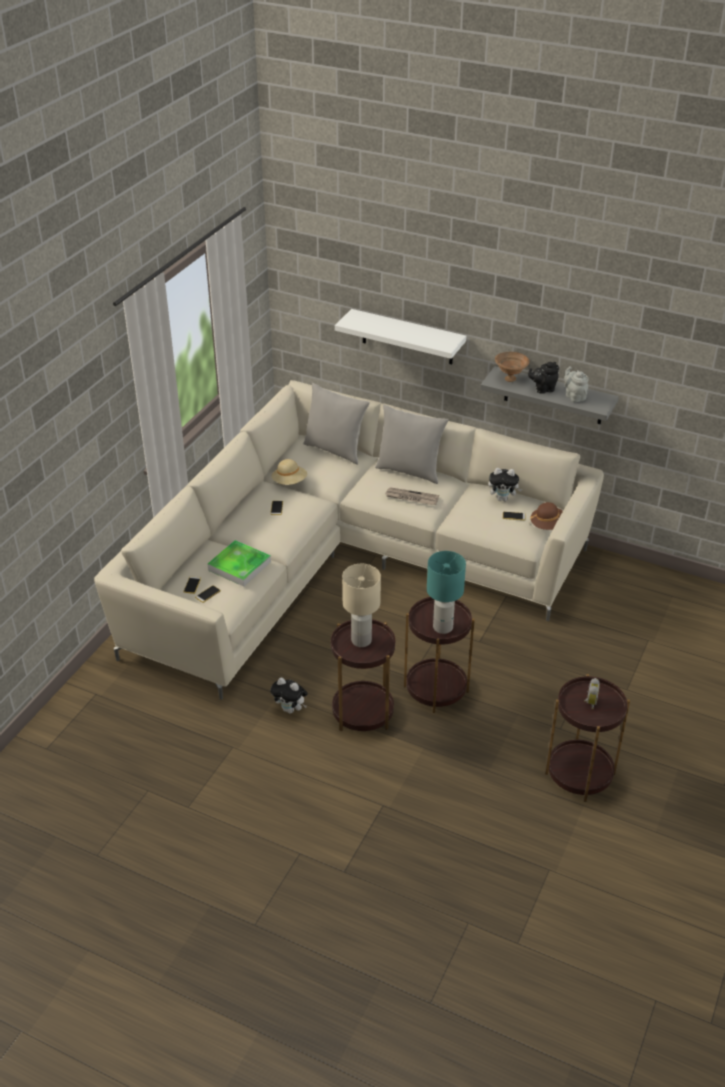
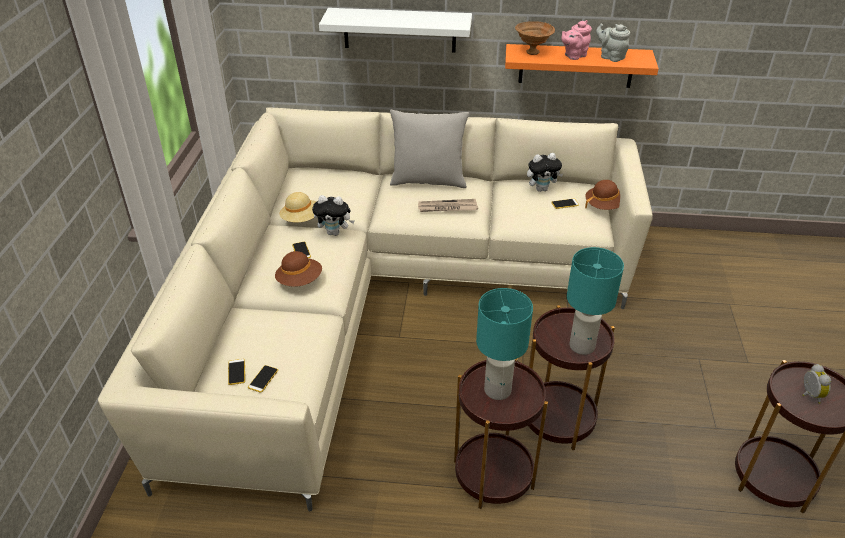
camera: 20 degrees left, 0 degrees up
(239, 566) = (288, 331): tray -> none
(264, 531) = (300, 281): none -> brown hat
(290, 709) = (405, 498): plush toy -> plush toy (335, 233)
(335, 450) = (336, 175): grey pillow -> none
(361, 641) = (498, 390): beige table lamp -> turquoise table lamp
(543, 389) = (574, 56): black teapot -> pink teapot
(553, 396) = (576, 66): grey shelf -> orange shelf

